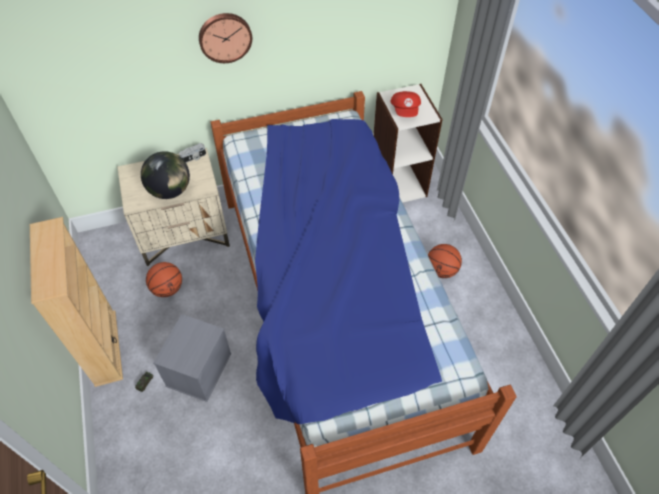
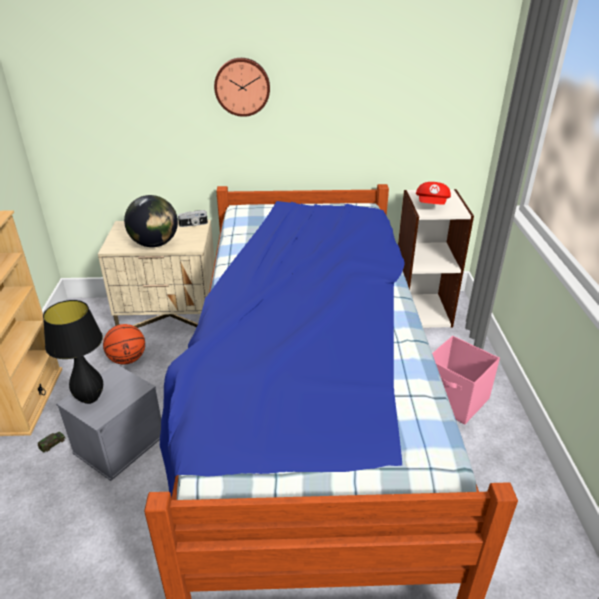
camera: 15 degrees right, 20 degrees down
(178, 352) = (90, 398): none -> black table lamp
(441, 270) = (454, 400): basketball -> pink storage box

